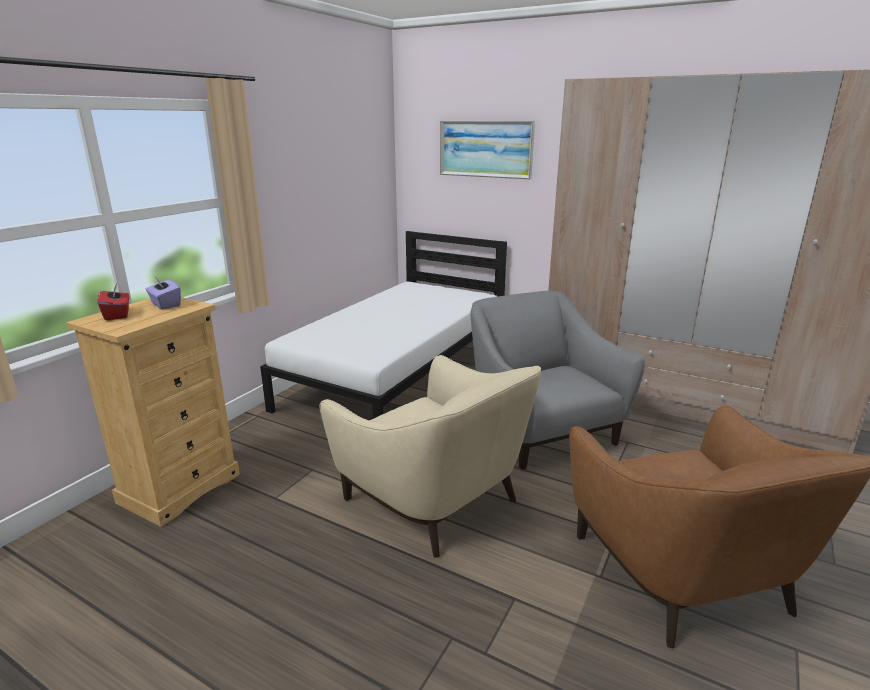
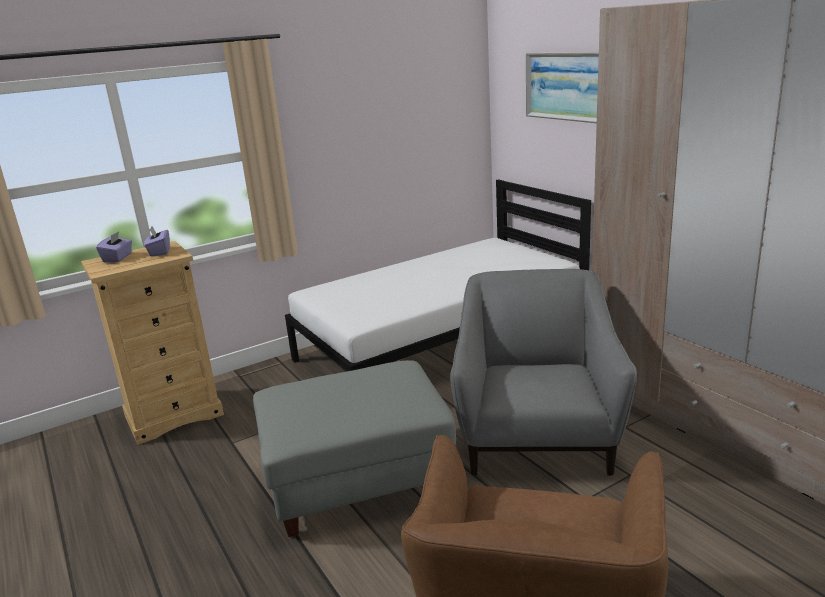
camera: 30 degrees right, 0 degrees up
(117, 315) = (118, 258): red tissue box -> purple tissue box
(434, 499) = (358, 481): beige armchair -> grey ottoman

